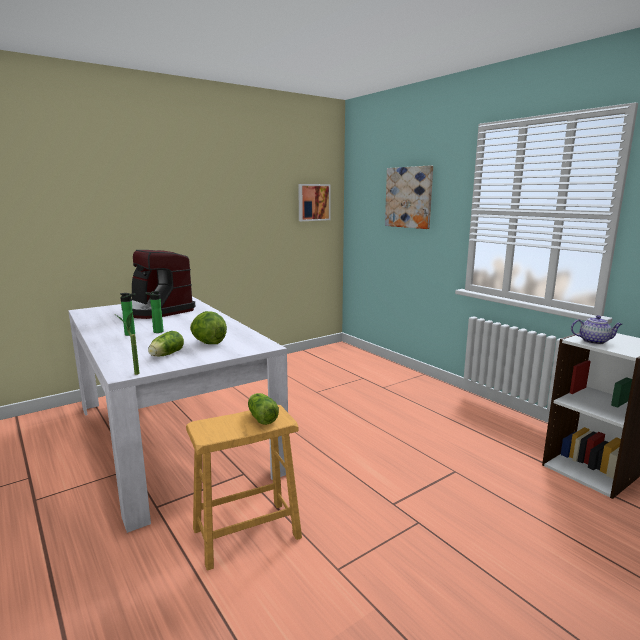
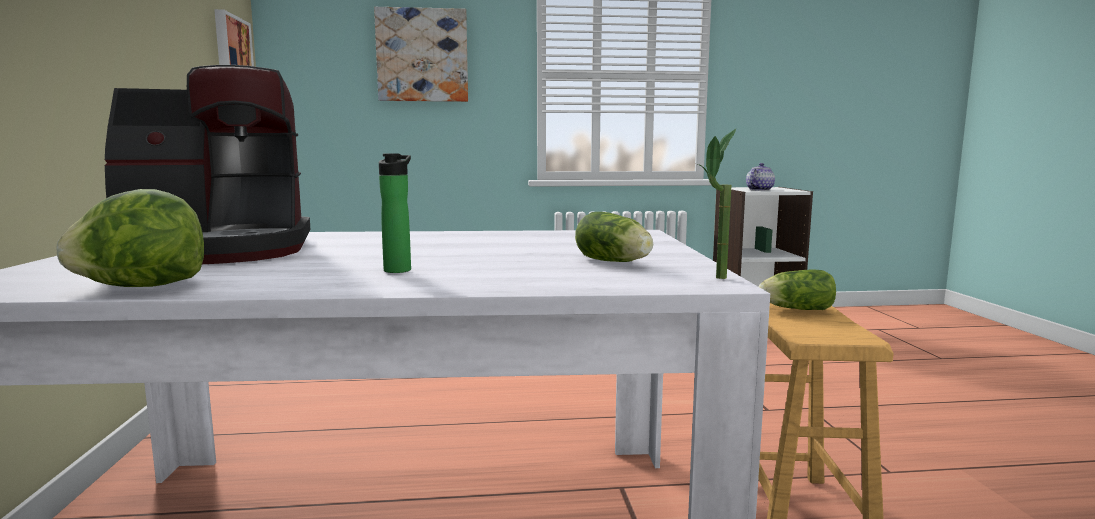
camera: 60 degrees left, 5 degrees down
(156, 332) = (423, 258): bottle -> none
(208, 343) = (574, 245): lettuce -> lettuce (143, 287)

